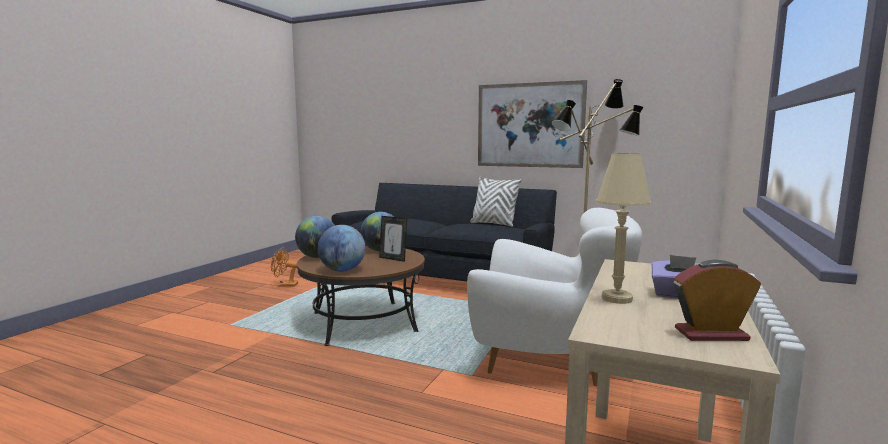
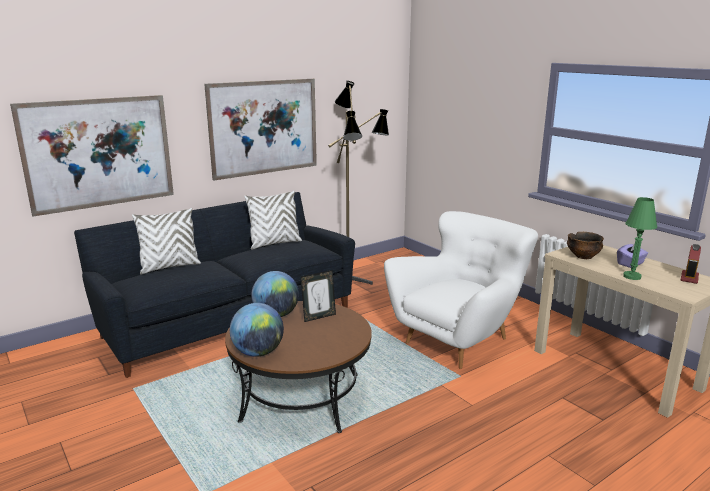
camera: 60 degrees left, 10 degrees up
(284, 285) = (93, 427): orange fan -> none
(342, 270) = (334, 349): globe -> none
(403, 133) = (99, 153): none -> picture
(407, 217) = (169, 267): none -> white pillow
(617, 298) = (632, 276): beige table lamp -> green table lamp
(640, 273) = (583, 256): none -> bowl

